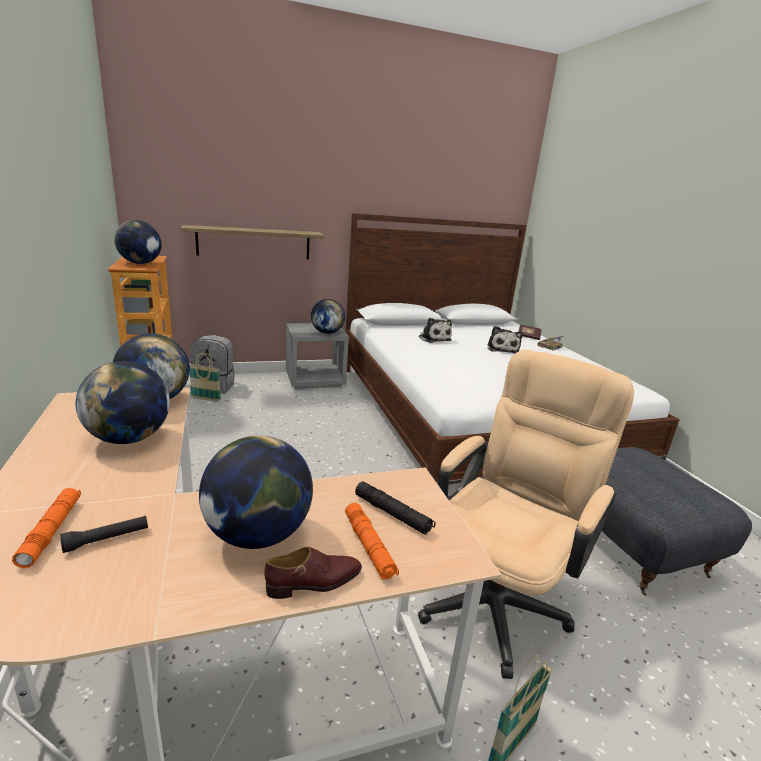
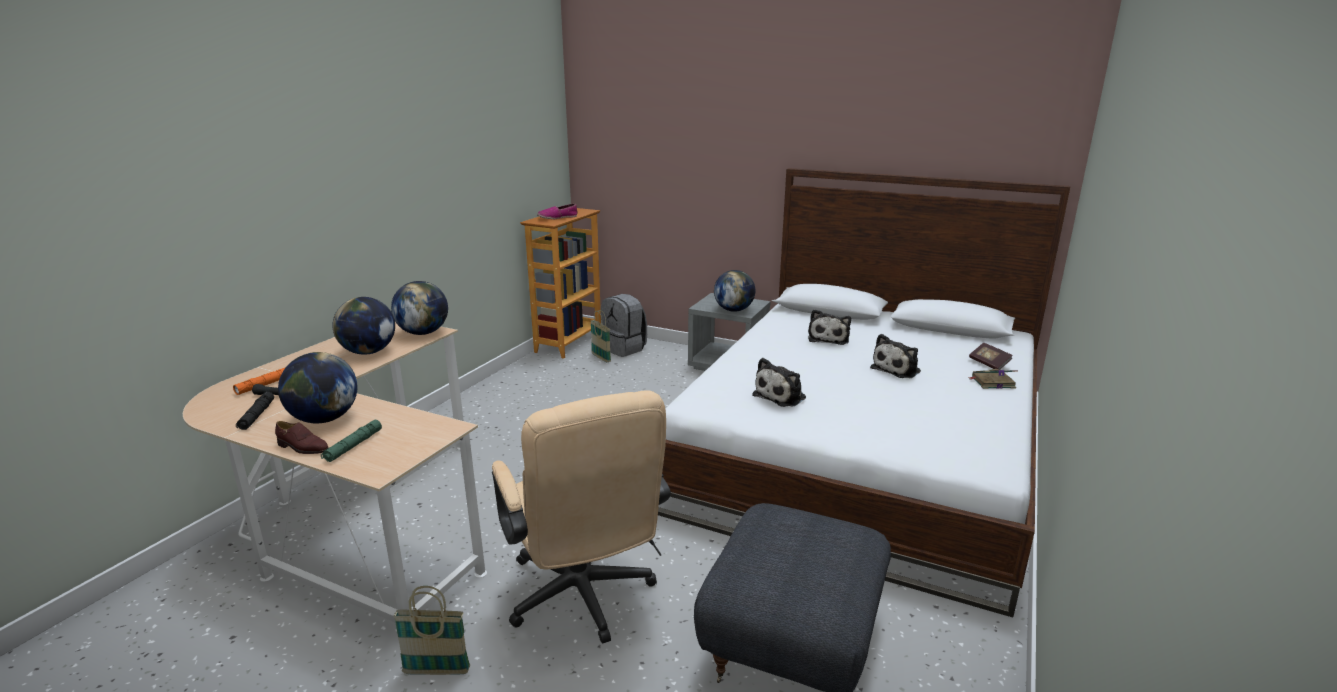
camera: 45 degrees right, 0 degrees up
(140, 263) = (557, 218): globe -> shoe
(254, 243) = (681, 200): shelf -> none
(369, 546) = (353, 446): orange flashlight -> green flashlight
(392, 514) = (398, 438): black flashlight -> black flashlight (257, 416)
(489, 380) = (781, 396): none -> plush toy
(500, 595) = (584, 599): beige office chair -> beige office chair turned 75 degrees clockwise

